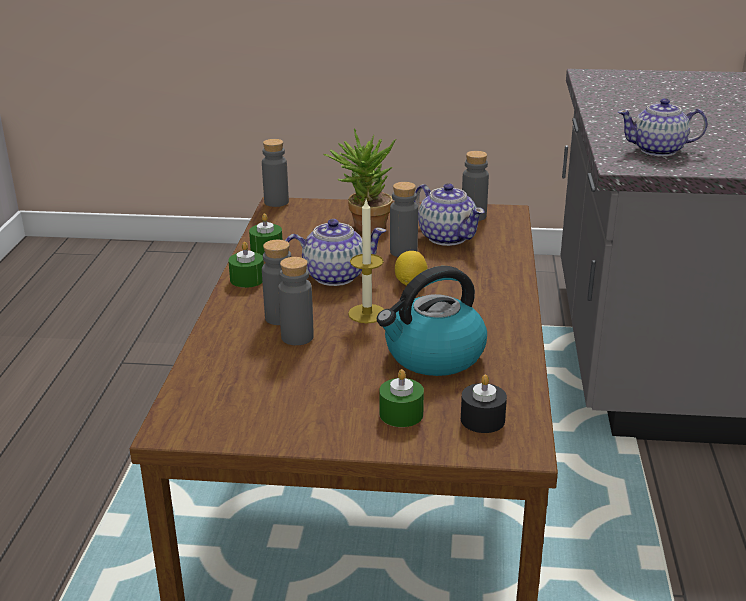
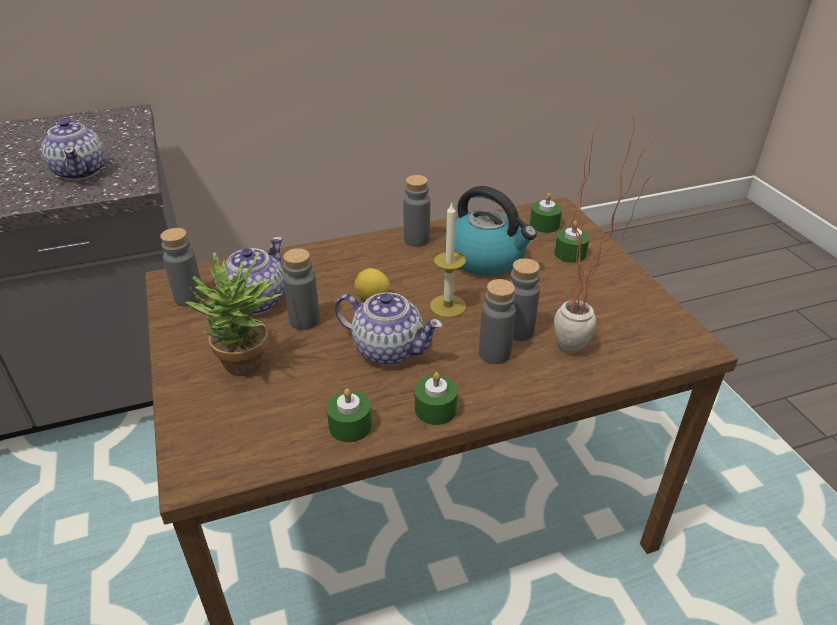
camera: 115 degrees left, 10 degrees up
(241, 362) = (583, 348): none -> potted plant
(276, 202) = (184, 482): grey bottle -> grey bottle (416, 240)
(333, 276) = (387, 349): teapot -> teapot turned 150 degrees clockwise
(482, 419) = (544, 225): black candle -> green candle

